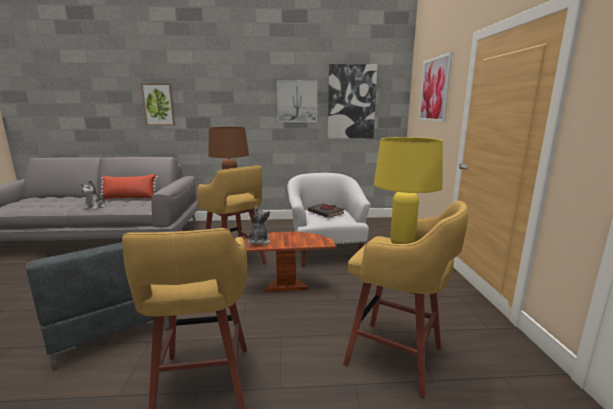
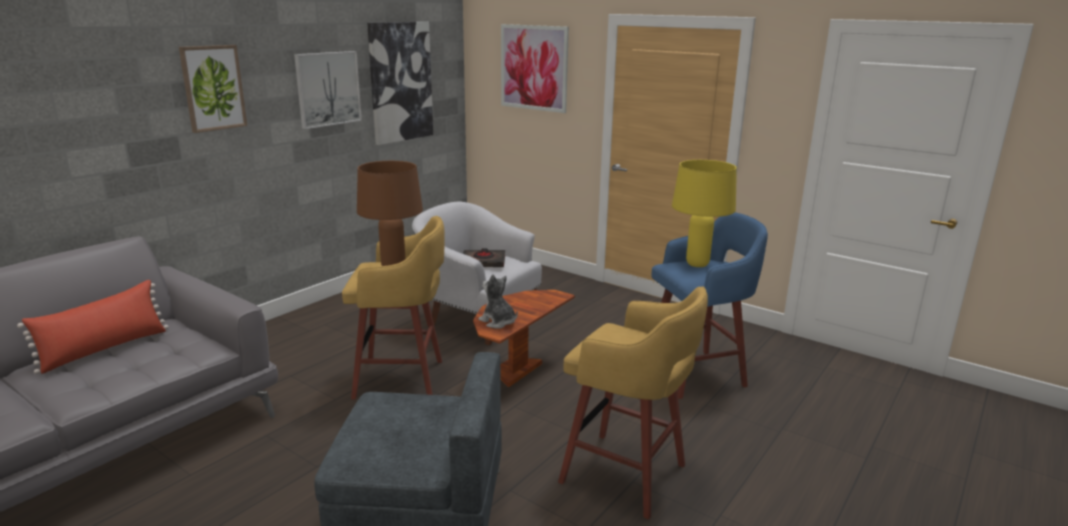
camera: 50 degrees left, 5 degrees up
(95, 207) = (90, 388): plush toy -> none
(158, 104) = (60, 123): picture -> picture (213, 88)
(397, 357) = (697, 373): yellow stool -> blue stool

